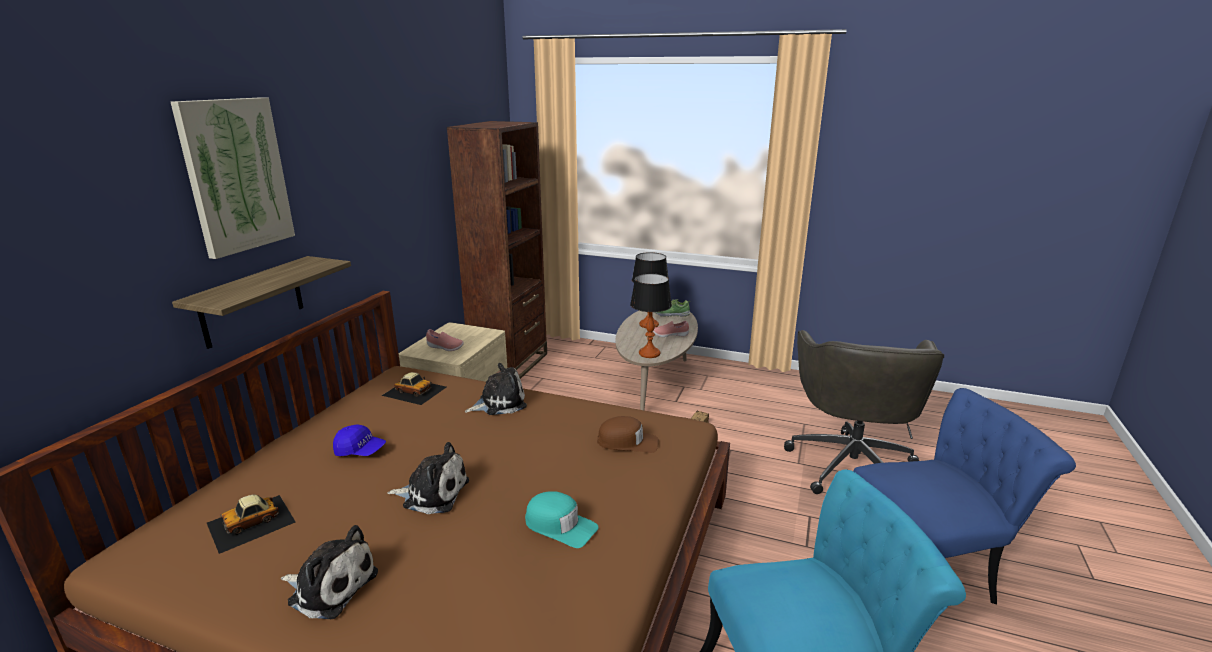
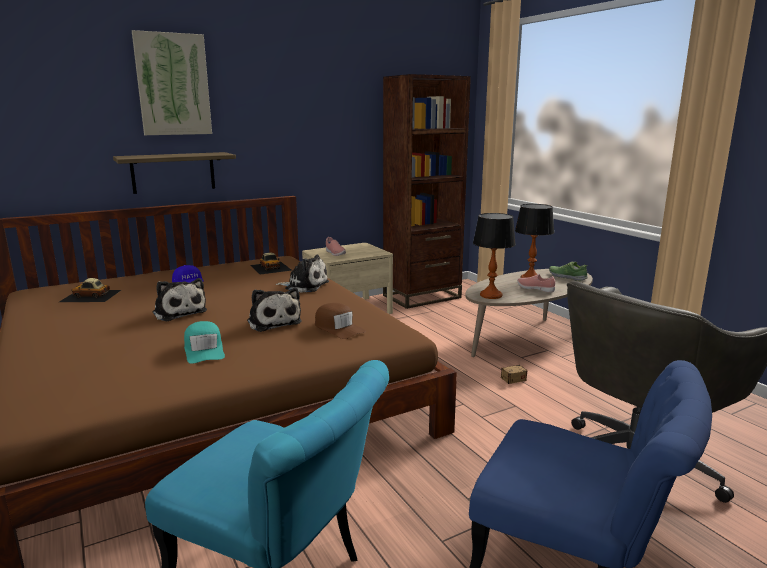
camera: 40 degrees right, 5 degrees down
(330, 586) = (63, 329): plush toy -> plush toy (273, 322)

